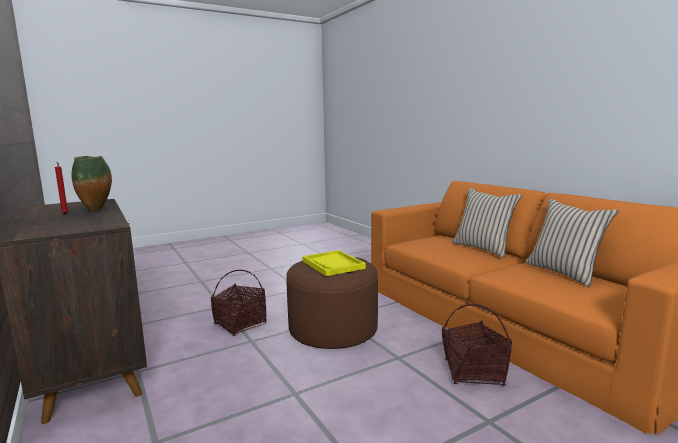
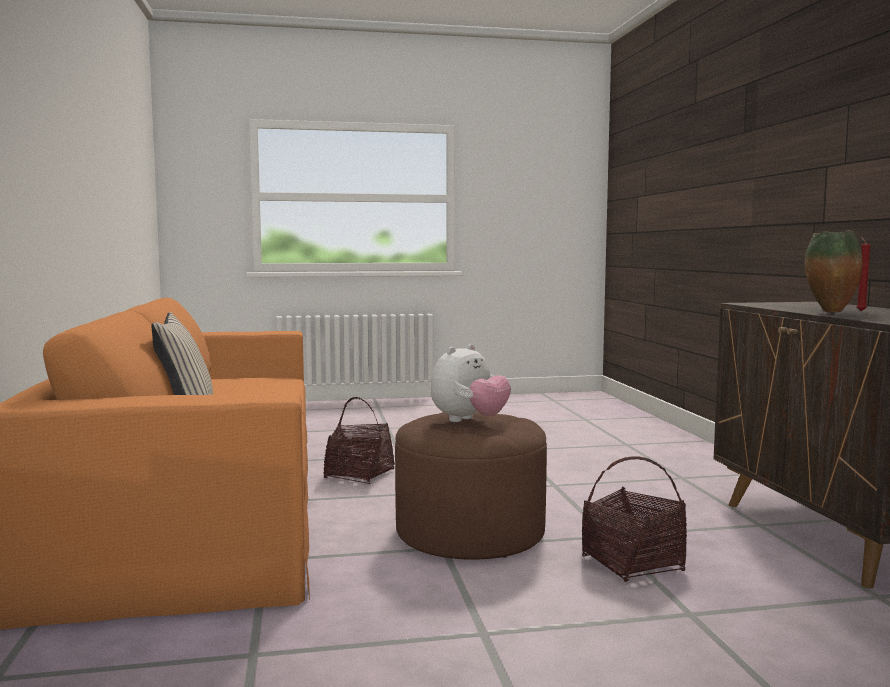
camera: 160 degrees left, 5 degrees down
(333, 264) = (469, 421): yellow tray -> plush toy
(564, 273) = (213, 390): beige pillow -> none

